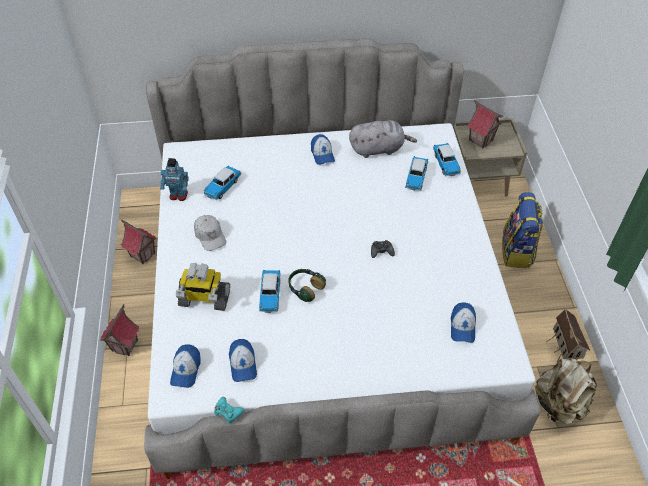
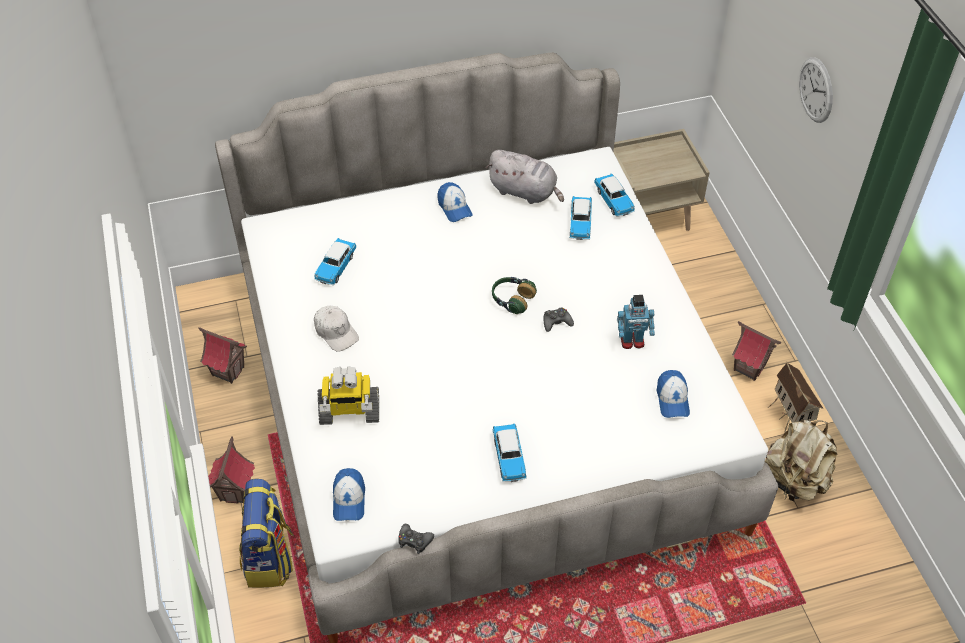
camera: 10 degrees left, 0 degrees up
(178, 195) = (280, 286): toy robot -> toy robot (632, 341)
(228, 412) = (414, 541): turquoise game controller -> black game controller
(243, 364) = (417, 482): cap -> none
(270, 295) = (430, 395): toy car -> toy car (509, 457)
(305, 288) = (472, 380): headphones -> headphones (512, 299)
(378, 149) = (525, 192): grey plush toy -> grey plush toy turned 45 degrees clockwise
(481, 140) = (648, 163): toy house -> toy house (749, 367)
(517, 251) = (714, 300): backpack -> backpack (270, 558)
(618, 89) = (816, 90): none -> wall clock

